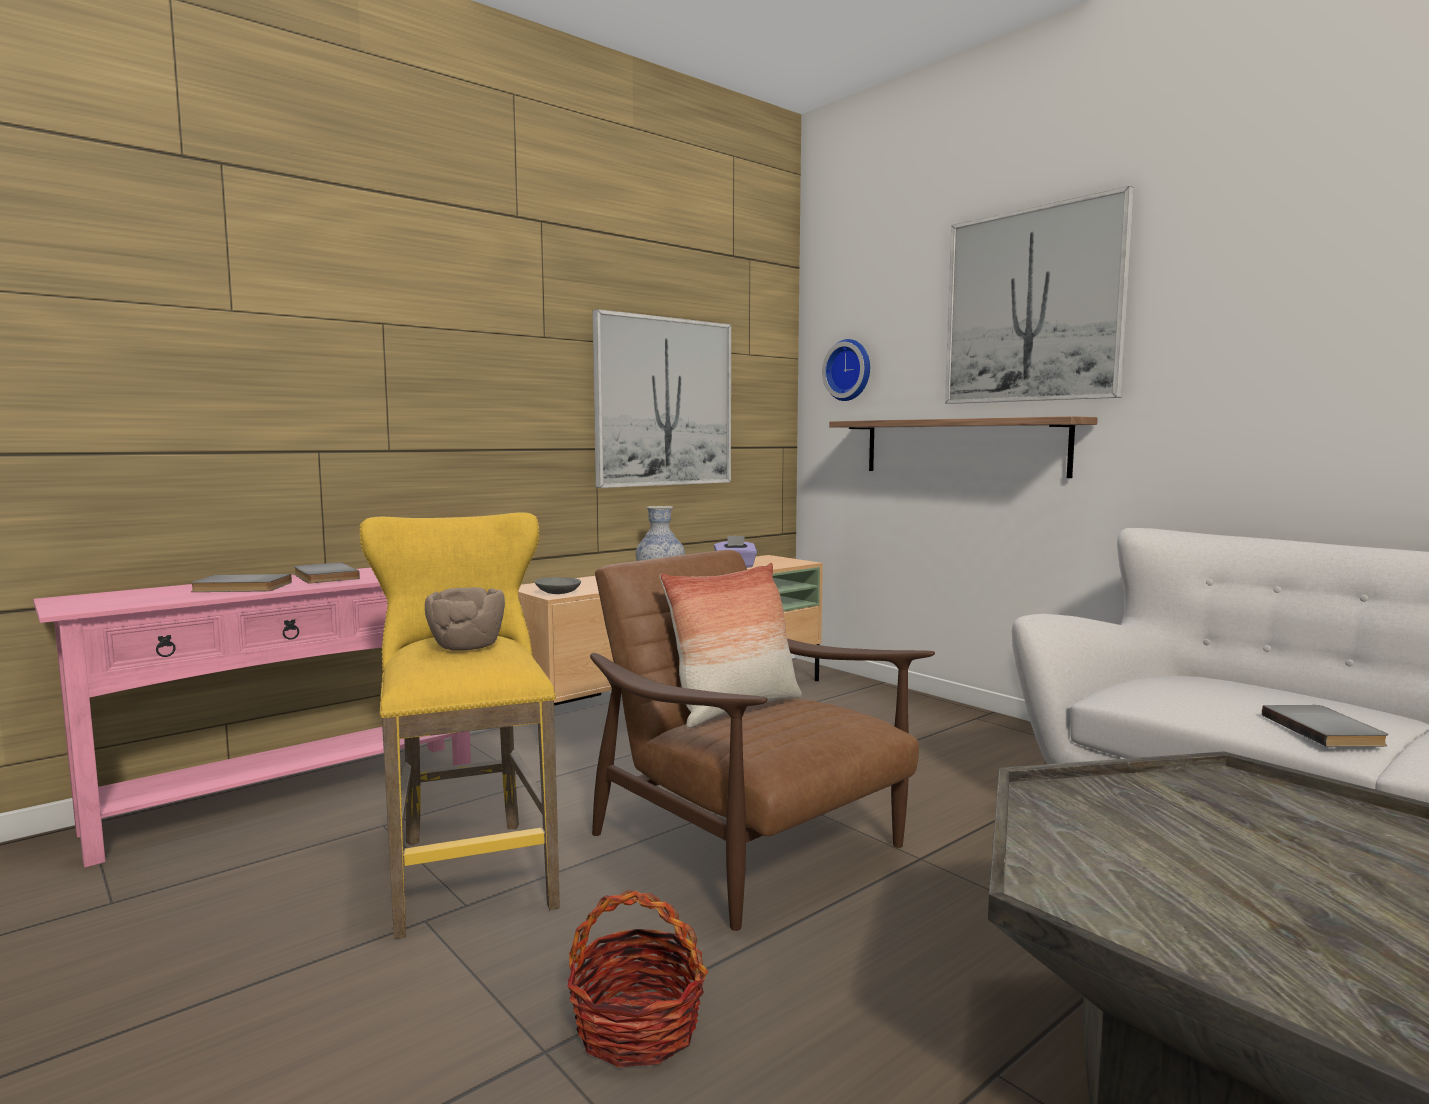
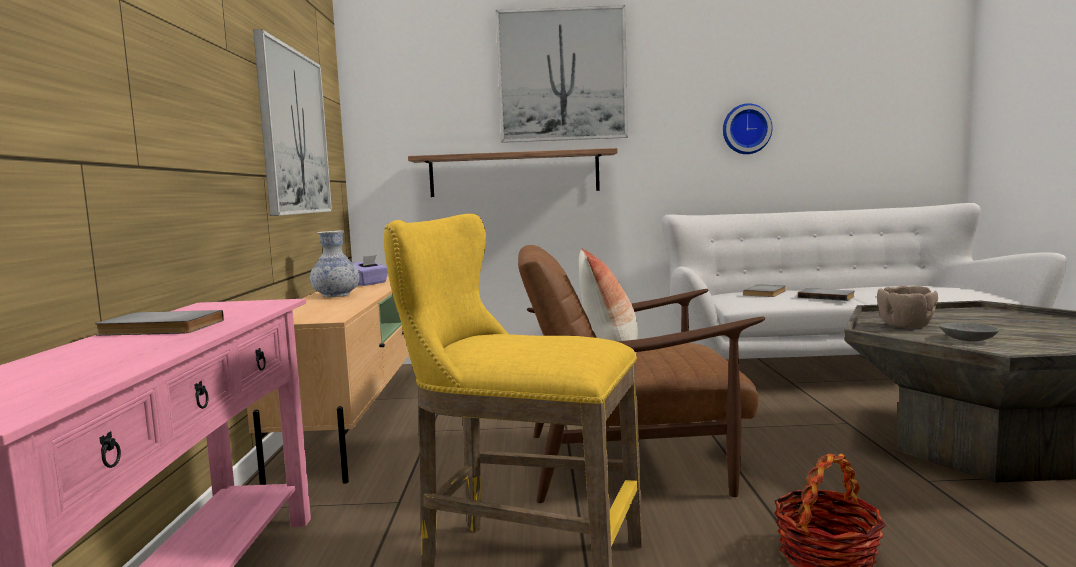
camera: 50 degrees left, 0 degrees up
(241, 587) = (120, 351): grey book -> grey book (766, 293)
(467, 646) = (530, 338): brown bowl -> brown bowl (904, 326)
(558, 592) = (325, 317): grey bowl -> grey bowl (968, 339)
(849, 370) = (402, 115): wall clock -> wall clock (746, 129)

